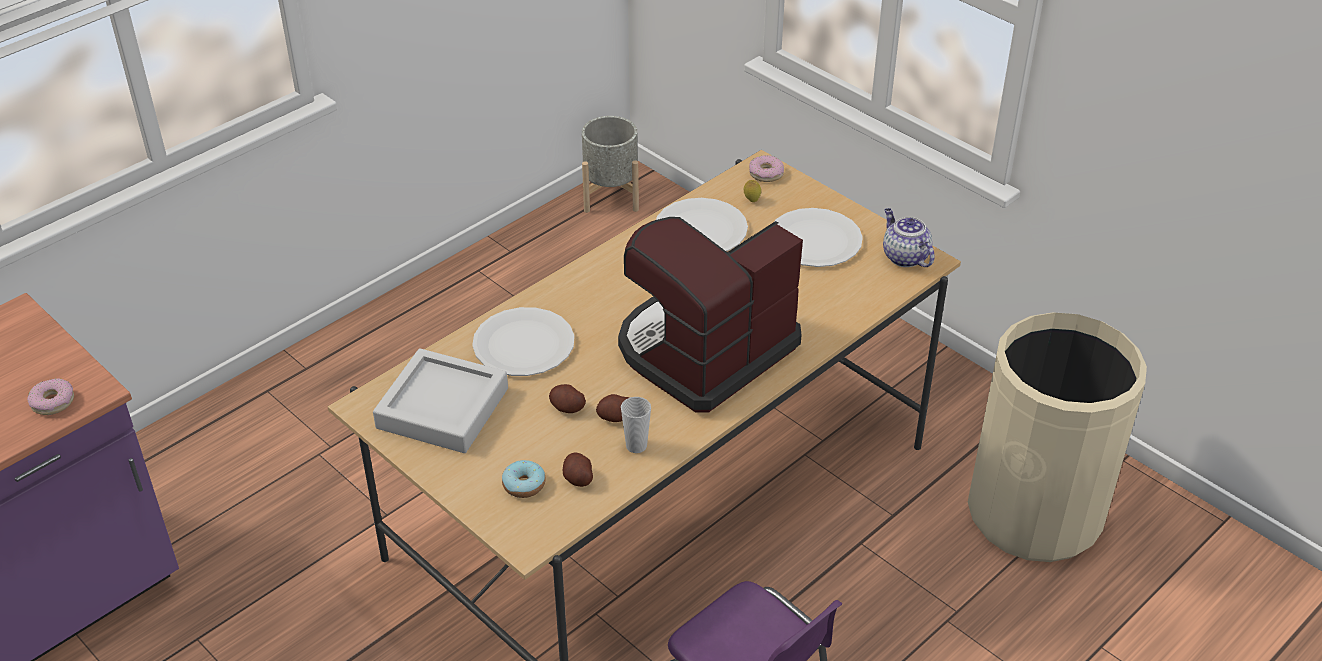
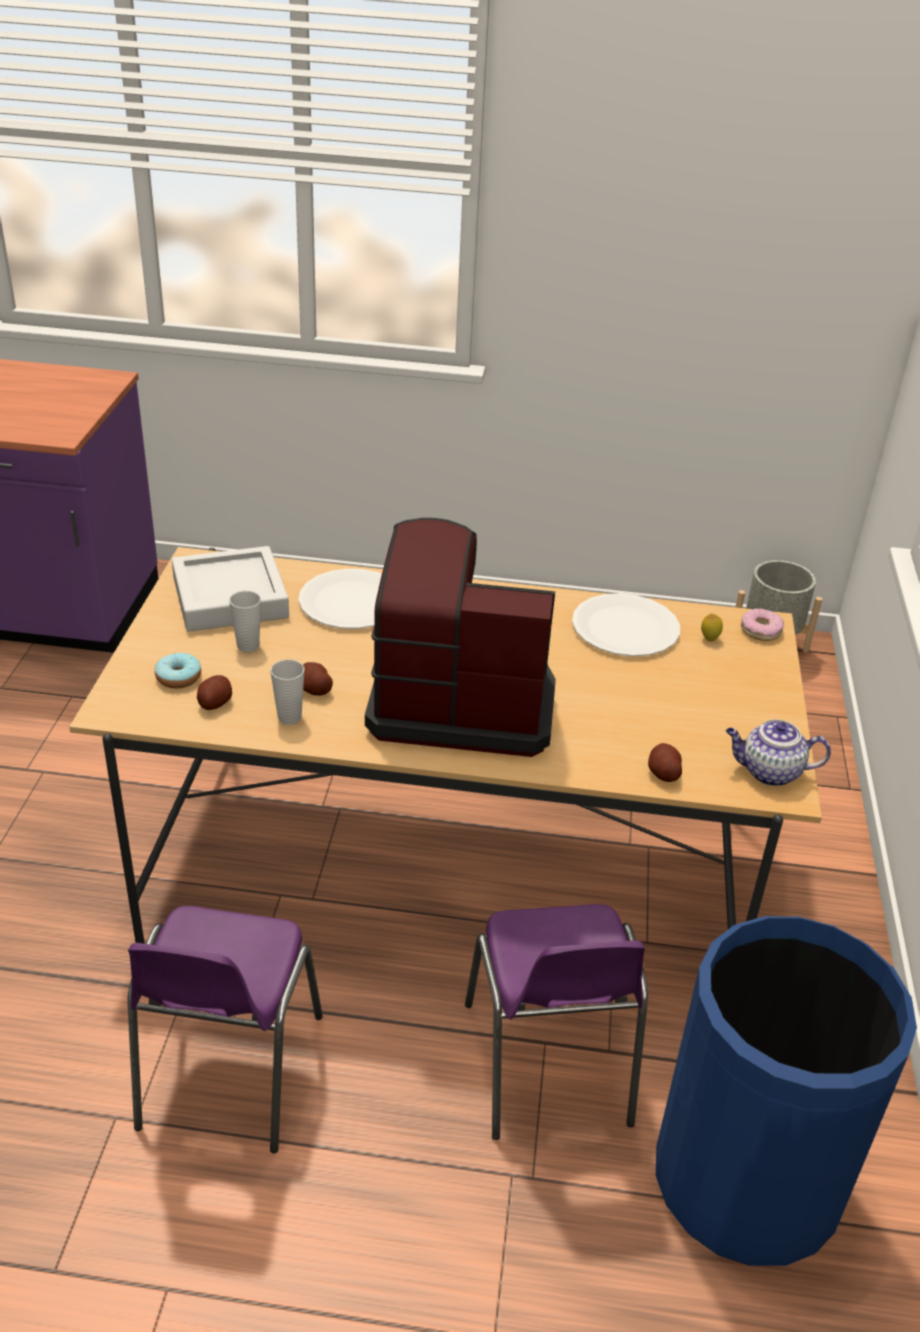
camera: 50 degrees right, 5 degrees down
(53, 402) = (35, 426): donut -> none
(521, 427) = (248, 646): none -> cup
(567, 407) = (298, 658): potato -> potato (663, 773)
(815, 240) = (708, 702): white plate -> none
(881, 553) = (548, 1067): none -> purple chair
(904, 257) = (769, 772): teapot -> teapot turned 105 degrees counterclockwise
(1034, 513) = (746, 1182): beige trash can -> blue trash can

